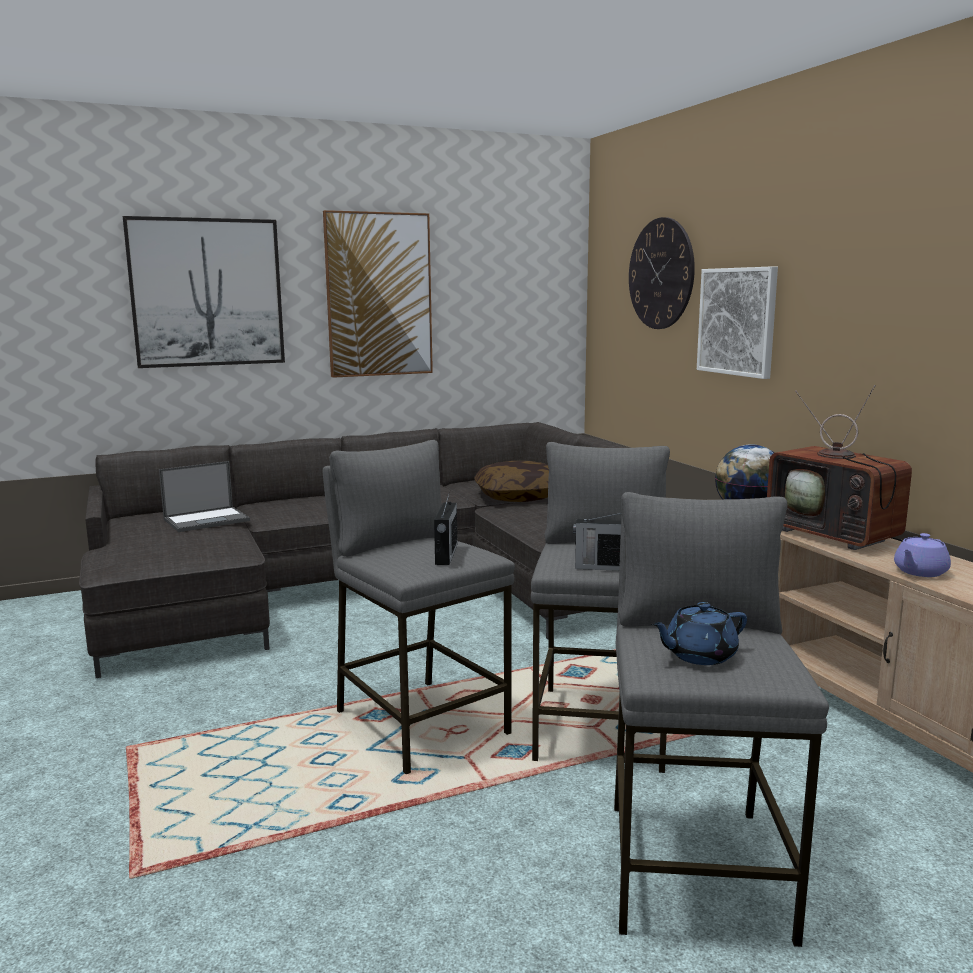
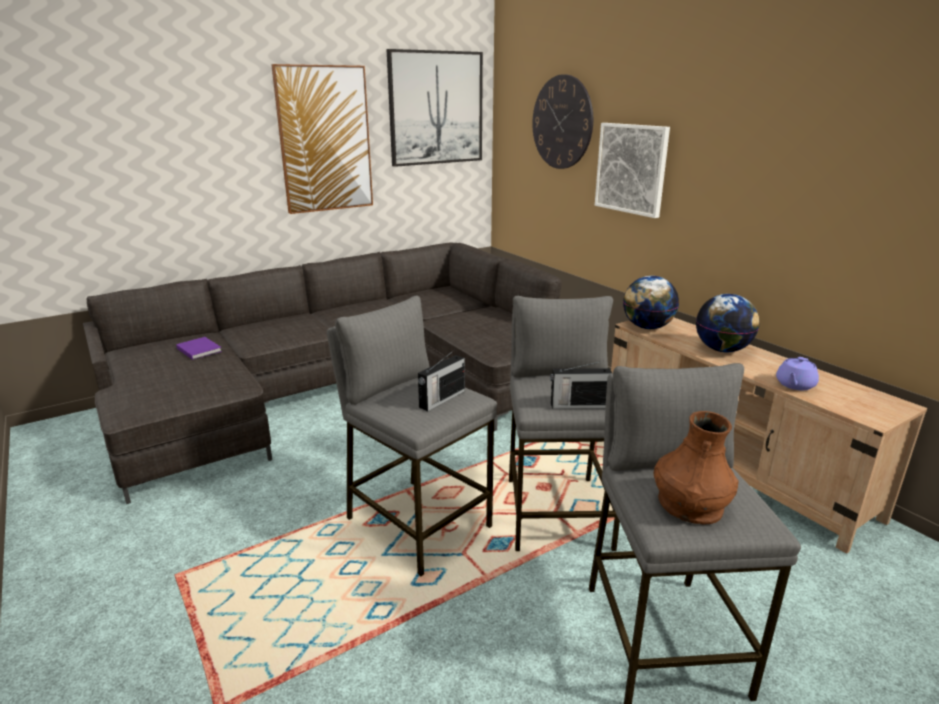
camera: 10 degrees left, 10 degrees up
(207, 293) = (172, 143): picture -> picture (436, 108)
(207, 520) = (199, 349): laptop -> purple book
(446, 554) = (441, 399): radio -> radio turned 45 degrees clockwise
(518, 497) = (453, 309): pillow -> none
(699, 655) = (690, 504): blue teapot -> brown vase
(838, 536) = (722, 350): television -> globe

